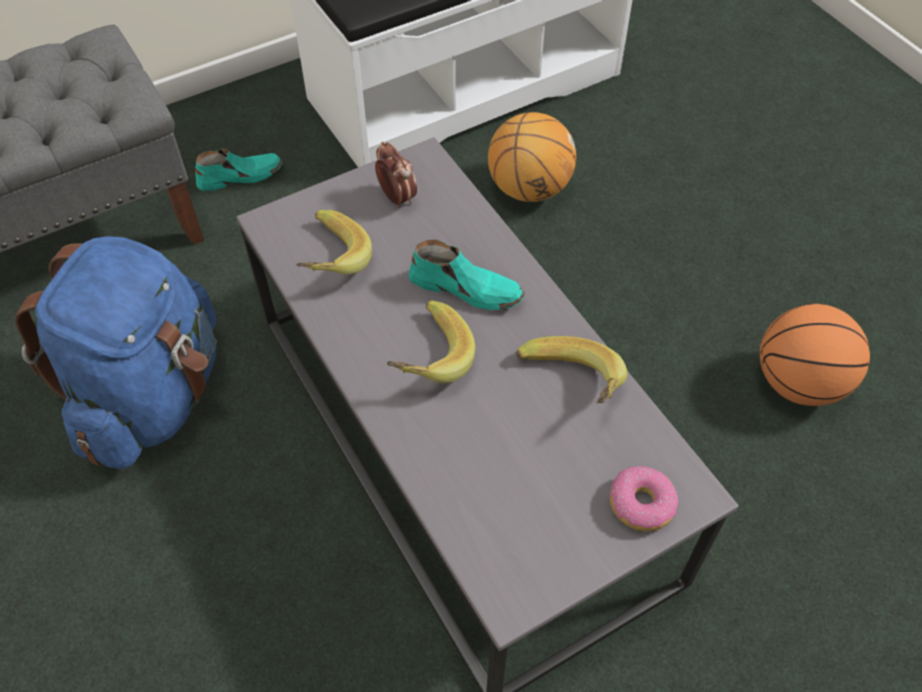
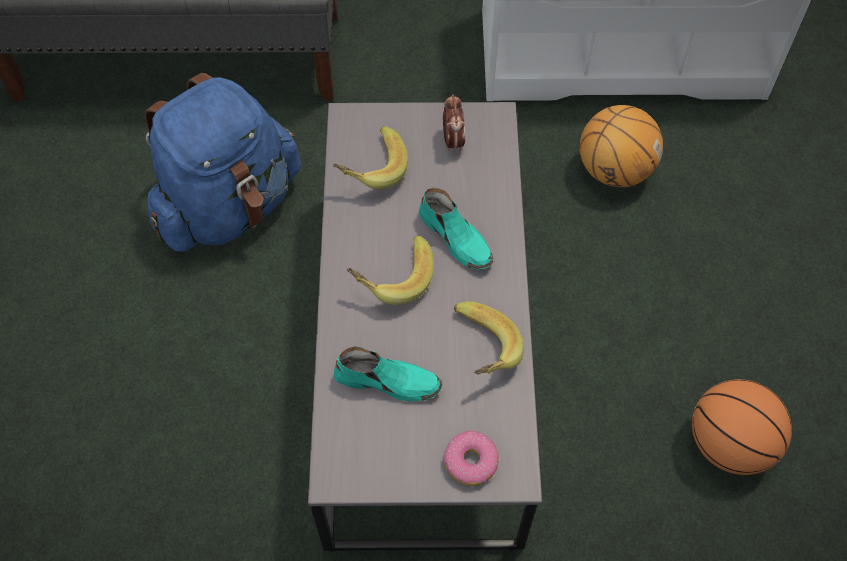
camera: 30 degrees right, 5 degrees up
(240, 176) = (390, 57): turquoise shoe -> turquoise shoe (388, 380)

